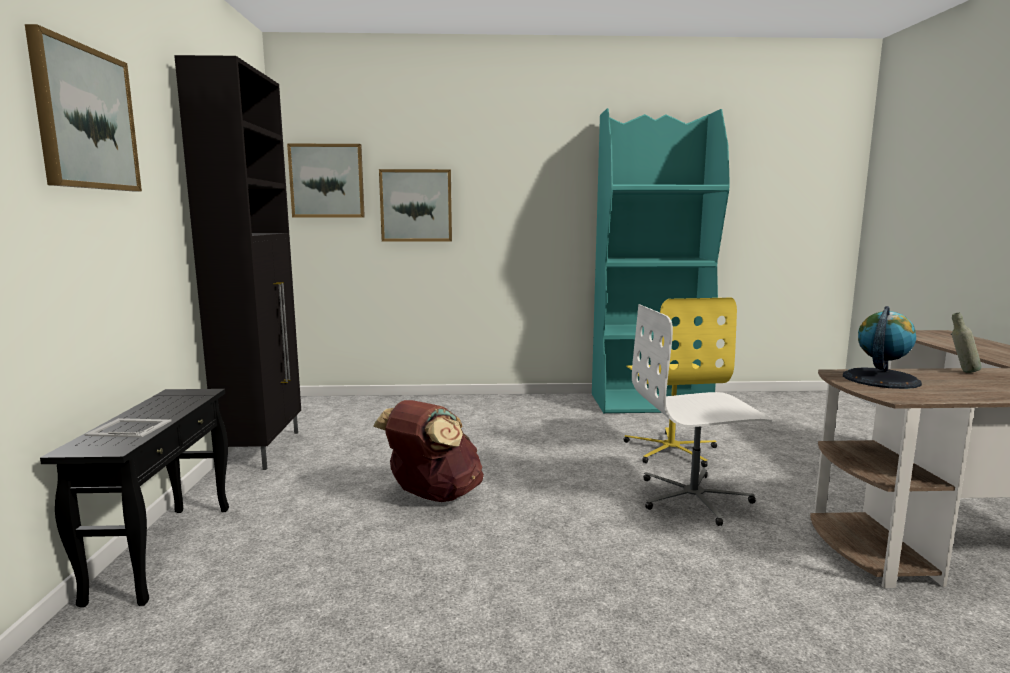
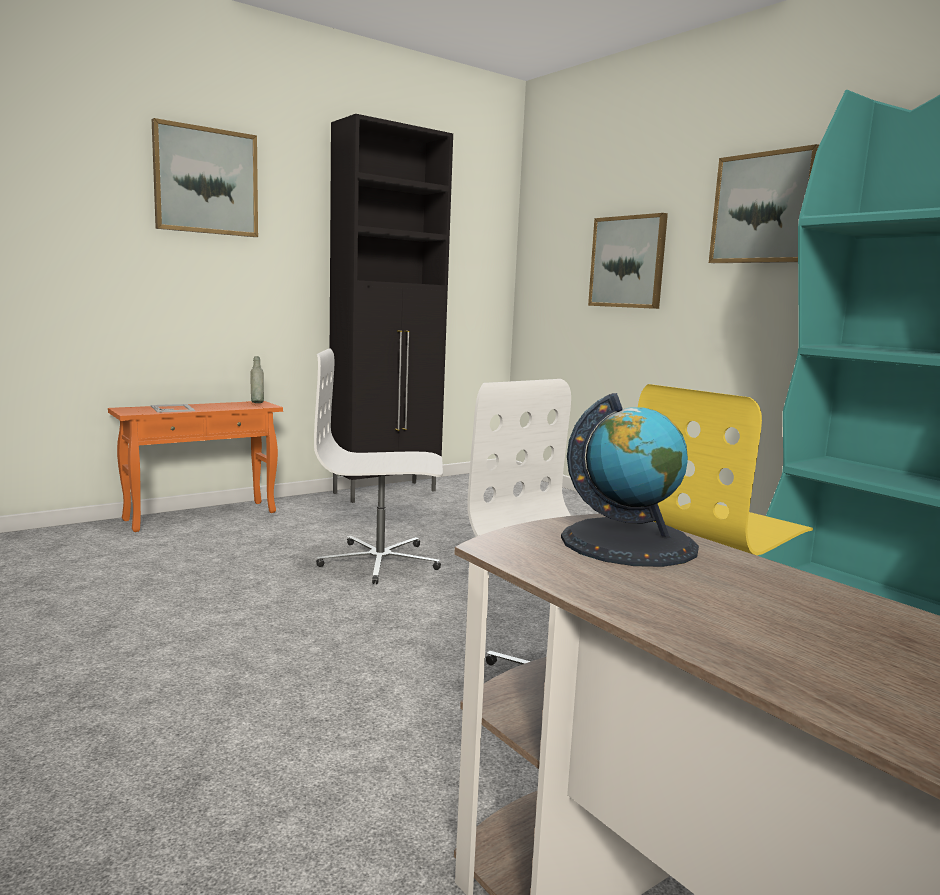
camera: 55 degrees right, 0 degrees up
(163, 551) = (201, 516): black side table -> orange side table
(327, 181) = (554, 235): picture -> picture (763, 208)
(433, 496) = (380, 561): brown backpack -> white office chair
(961, 372) = (858, 603): grey bottle -> grey bottle (257, 403)

